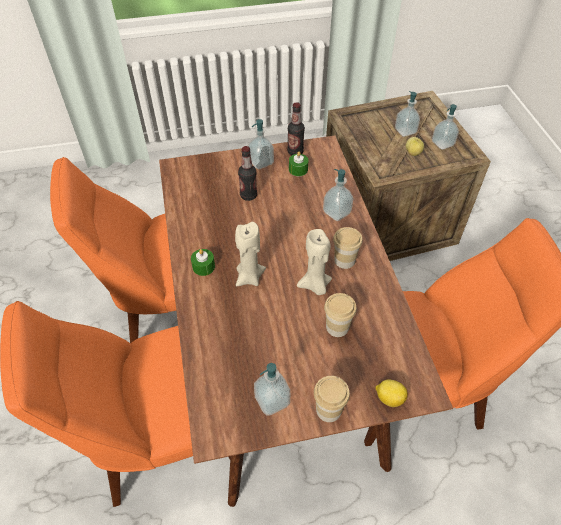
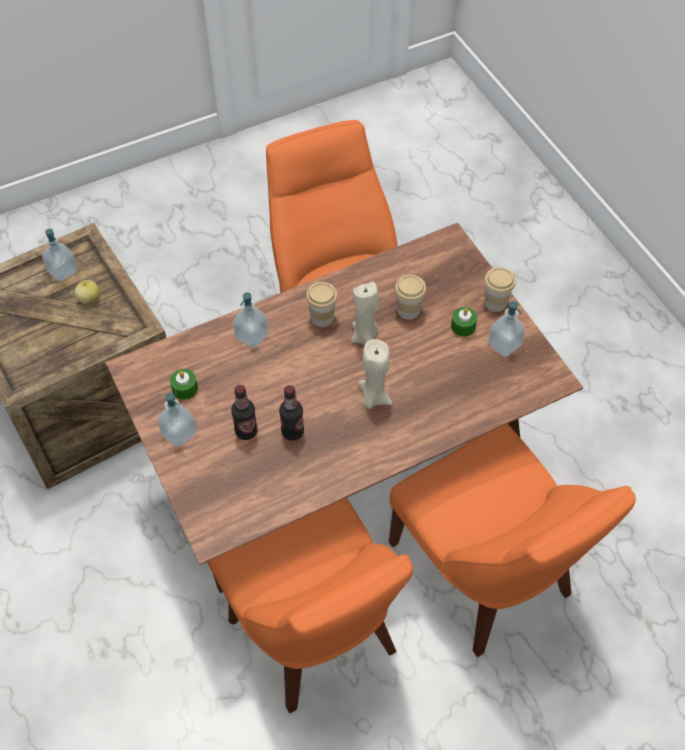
camera: 105 degrees left, 5 degrees up
(203, 266) = (373, 445): green candle -> green candle (463, 326)
(295, 152) = (149, 399): bottle -> bottle (292, 432)
(389, 398) = (466, 263): lemon -> none
(405, 131) = (43, 311): soap dispenser -> none

